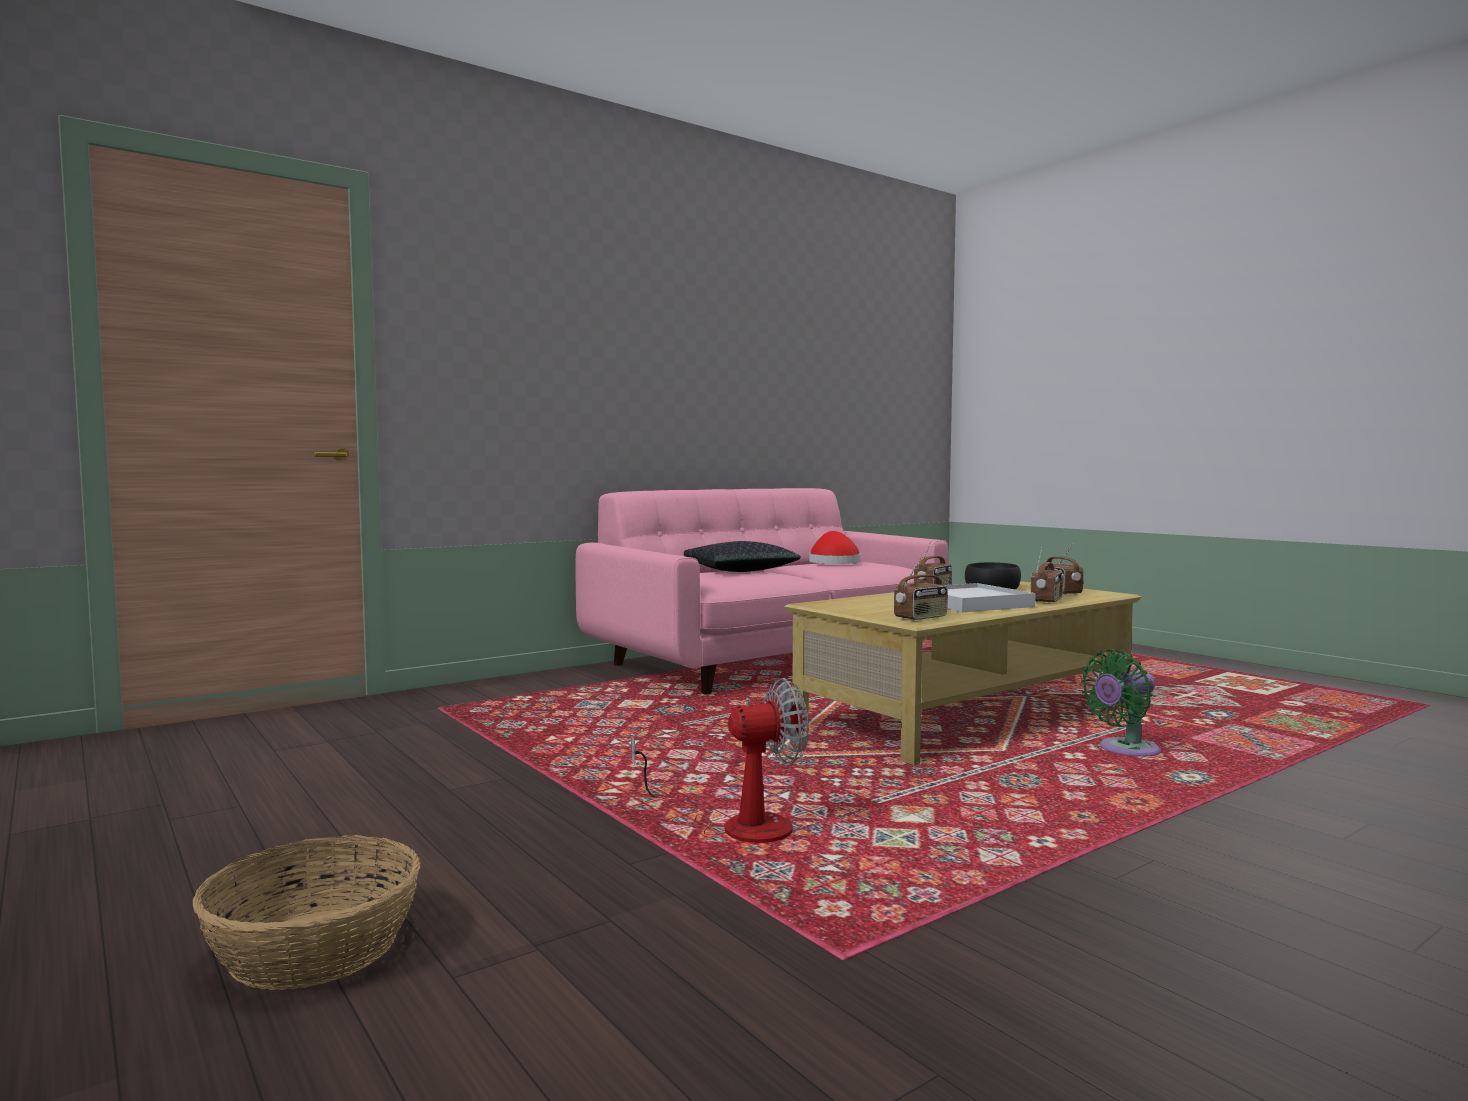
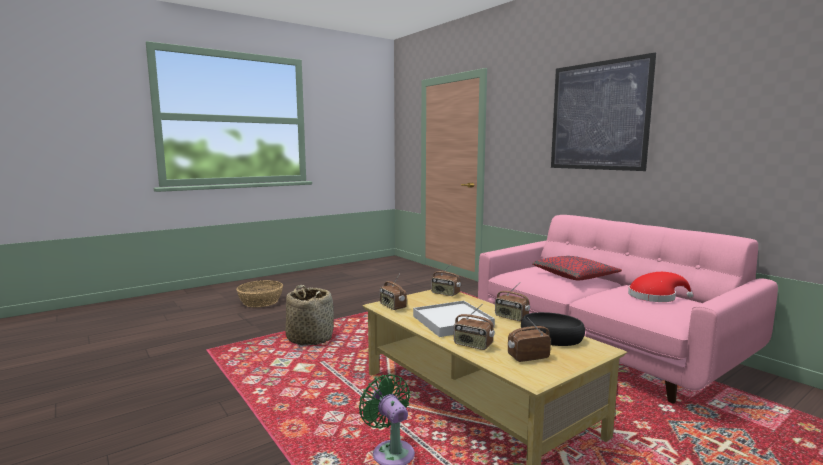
camera: 90 degrees right, 5 degrees up
(634, 331) = (598, 116): none -> picture
(736, 825) = (310, 338): fan -> basket
(737, 570) = (575, 276): black pillow -> red pillow
(835, 603) = (445, 294): none -> radio

